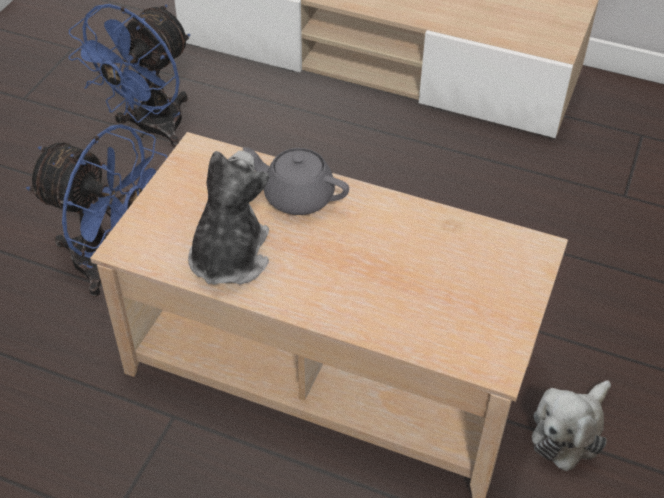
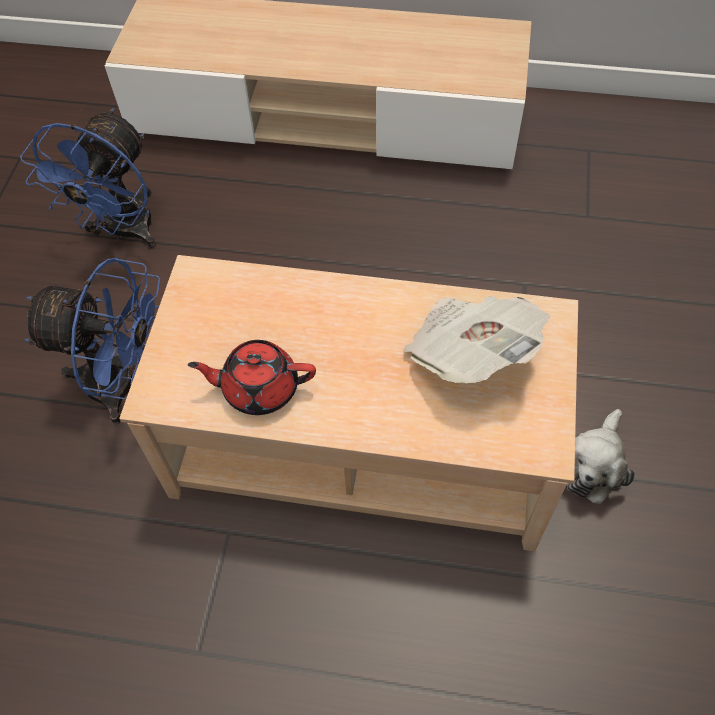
camera: 10 degrees left, 10 degrees up
(229, 257) = (259, 388): plush toy -> red teapot
(297, 196) = (308, 306): grey teapot -> none
(444, 264) = (470, 352): none -> newspaper

